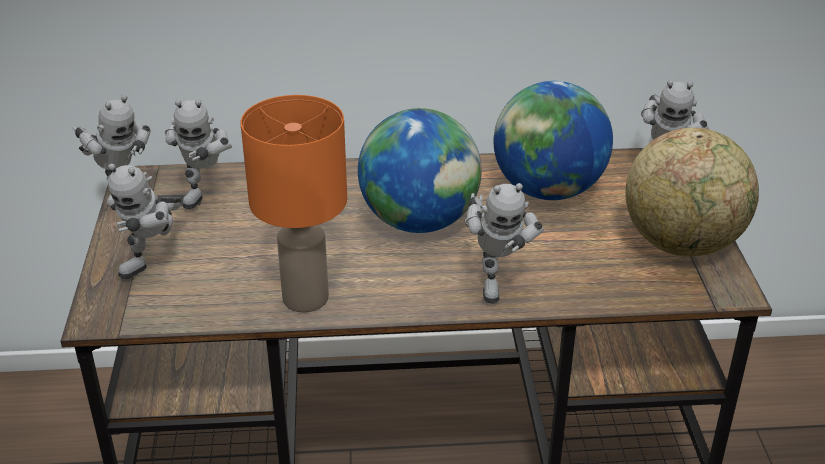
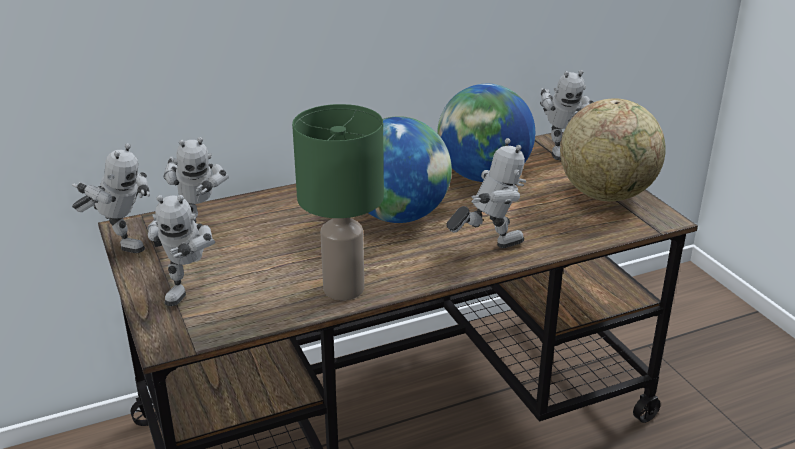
camera: 20 degrees left, 5 degrees down
(305, 299) = (344, 289): orange table lamp -> green table lamp
(496, 280) = (488, 245): toy robot -> toy robot turned 90 degrees counterclockwise

